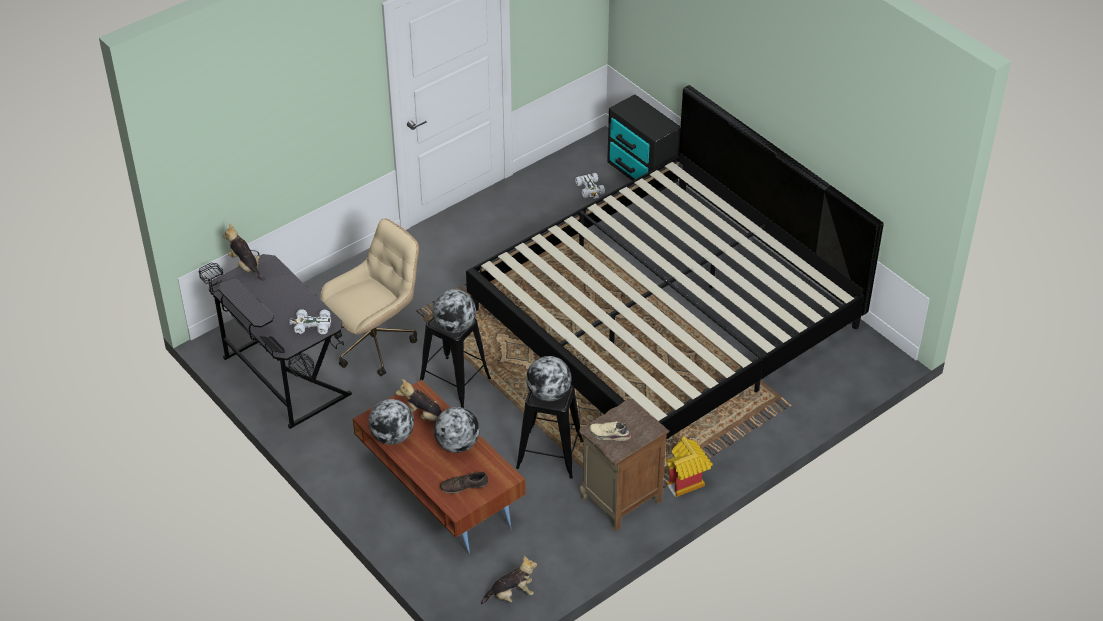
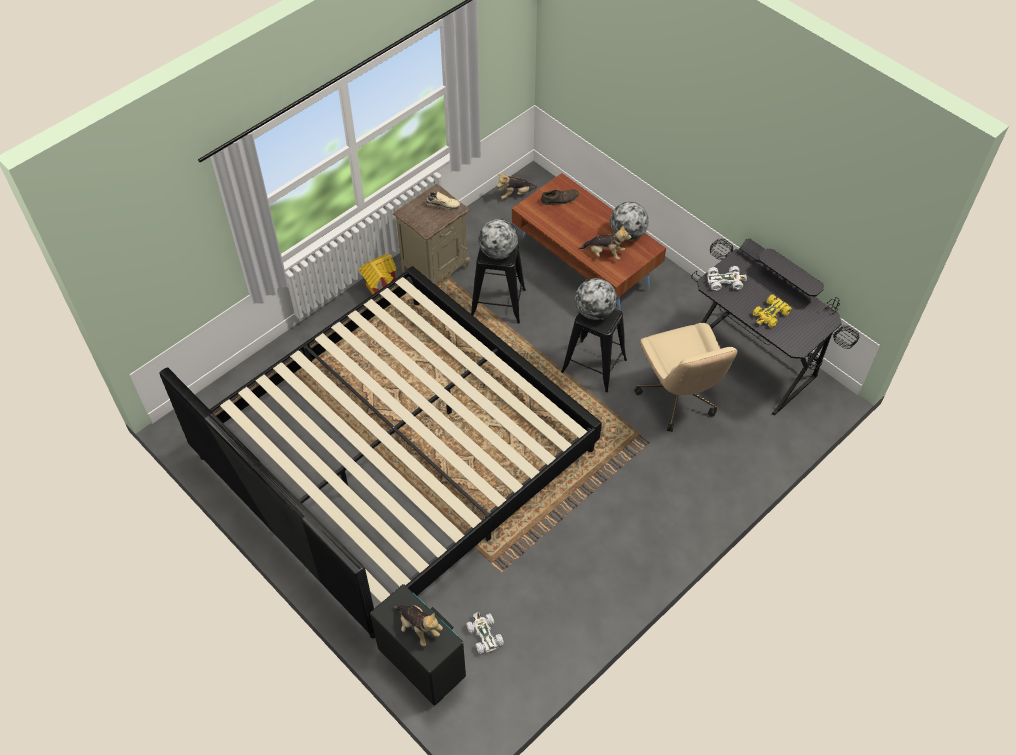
camera: 175 degrees right, 10 degrees up
(246, 266) = (814, 341): plush toy -> plush toy (418, 628)
(278, 292) = (770, 314): none -> yellow toy car
(376, 345) = (677, 401): beige office chair -> beige office chair turned 60 degrees counterclockwise
(457, 445) = (571, 231): globe -> none

